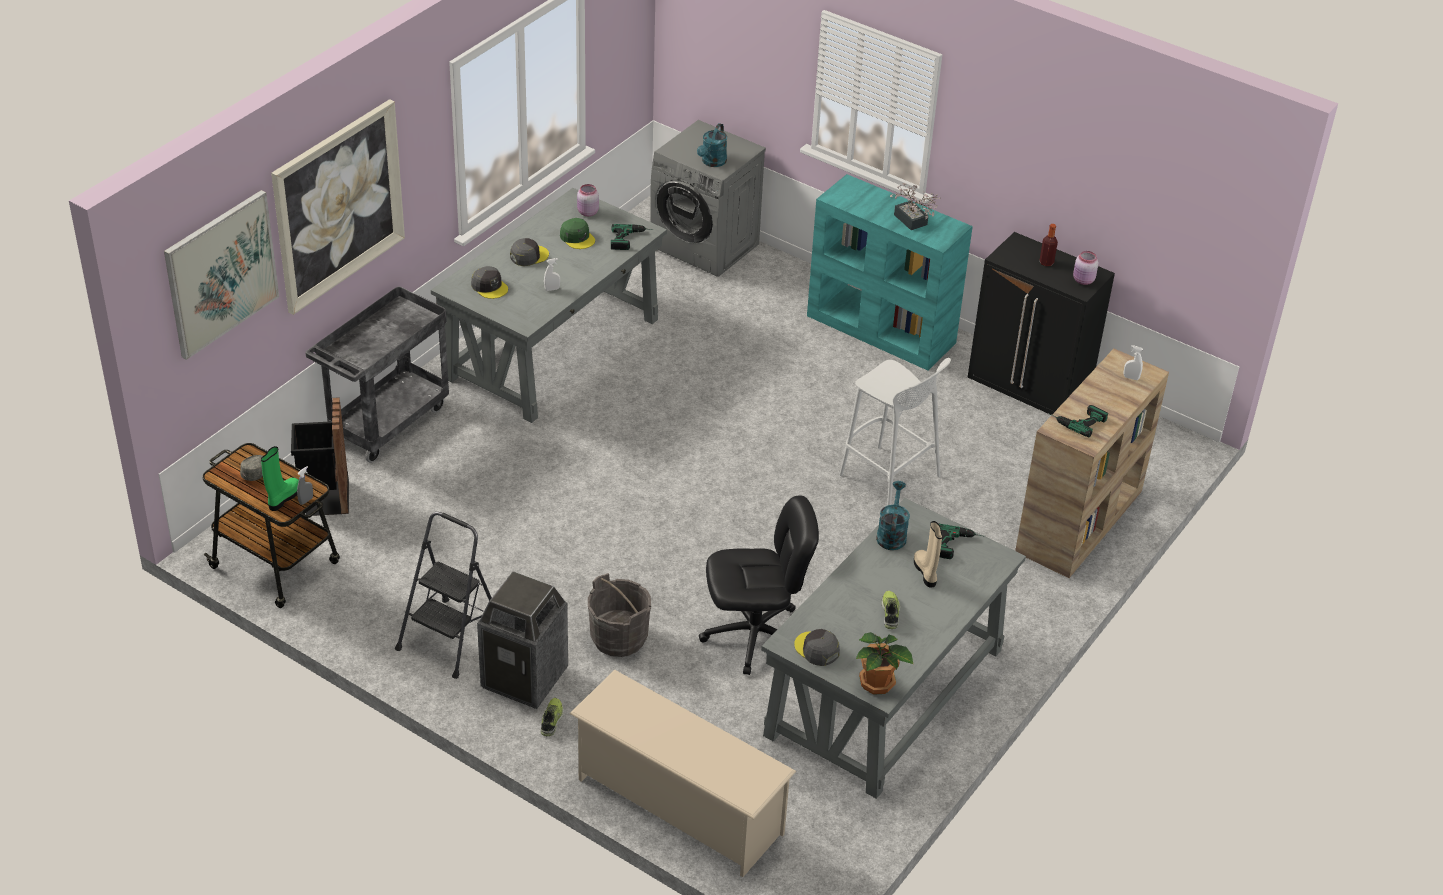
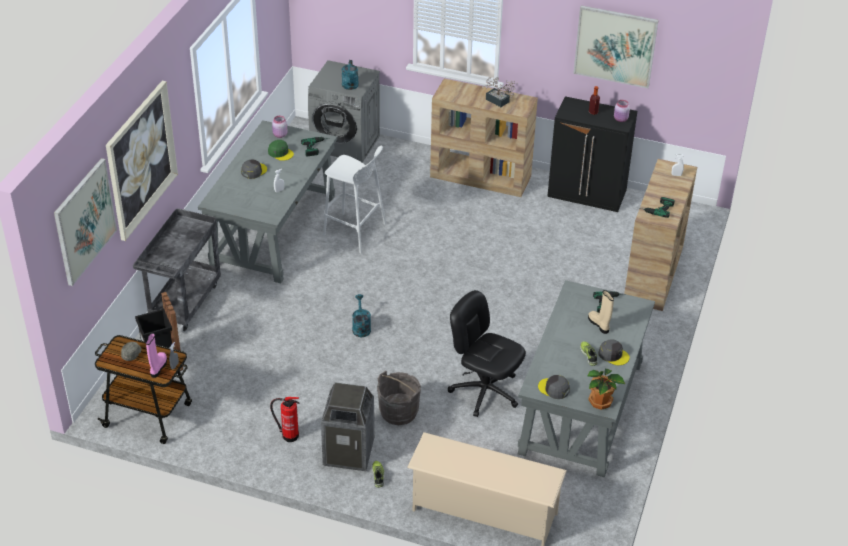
camera: 15 degrees left, 0 degrees up
(283, 498) = (158, 367): green boot -> pink boot
(452, 635) = (289, 435): black step ladder -> fire extinguisher
(489, 286) = (236, 197): grey cap -> grey cap (613, 355)
(755, 635) = (485, 391): black office chair -> black office chair turned 120 degrees counterclockwise
(881, 329) = (480, 176): turquoise bookcase -> brown bookcase
(888, 479) = (526, 272): white stool -> white stool (354, 232)
(891, 534) = (567, 305): turquoise watering can -> turquoise watering can (361, 327)
(1091, 168) = (615, 46): none -> picture

